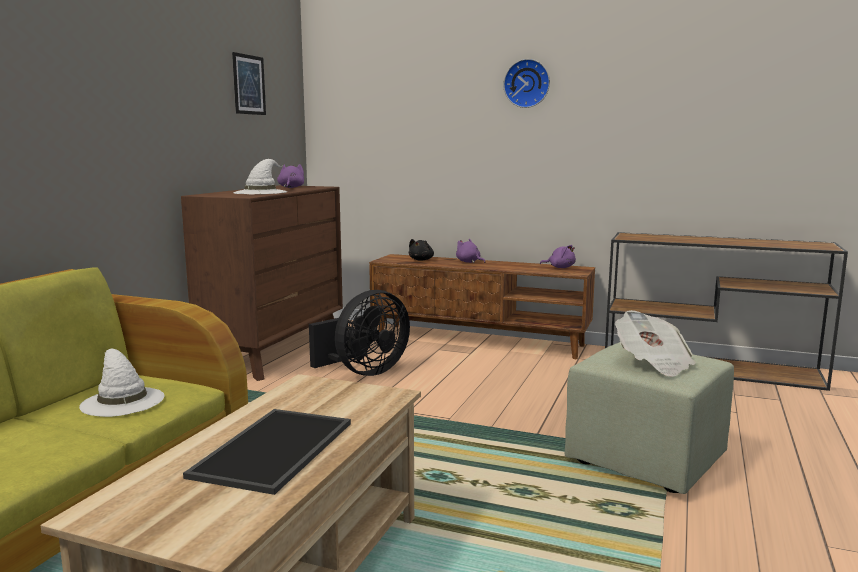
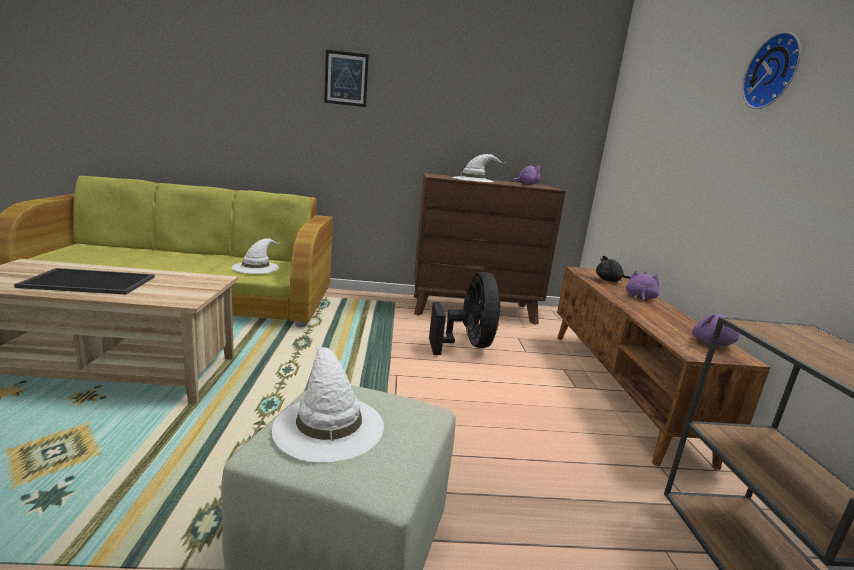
camera: 65 degrees right, 5 degrees up
(249, 84) = (526, 95): picture -> picture (346, 79)
(364, 372) = (467, 345): black fan -> black fan turned 120 degrees counterclockwise
(653, 363) = (328, 425): newspaper -> white hat

